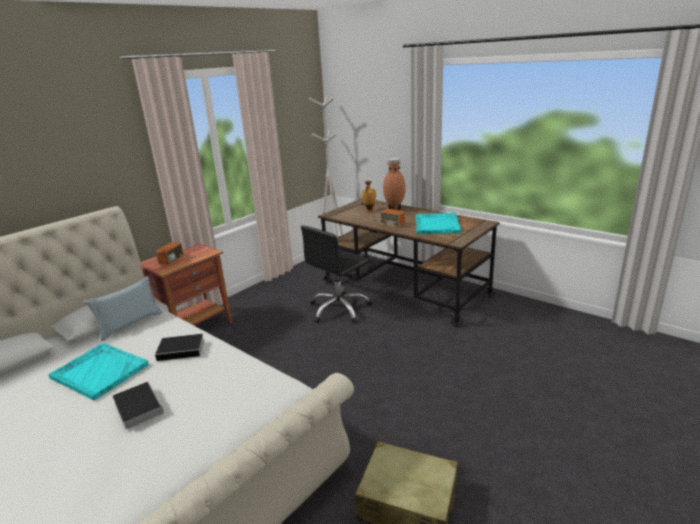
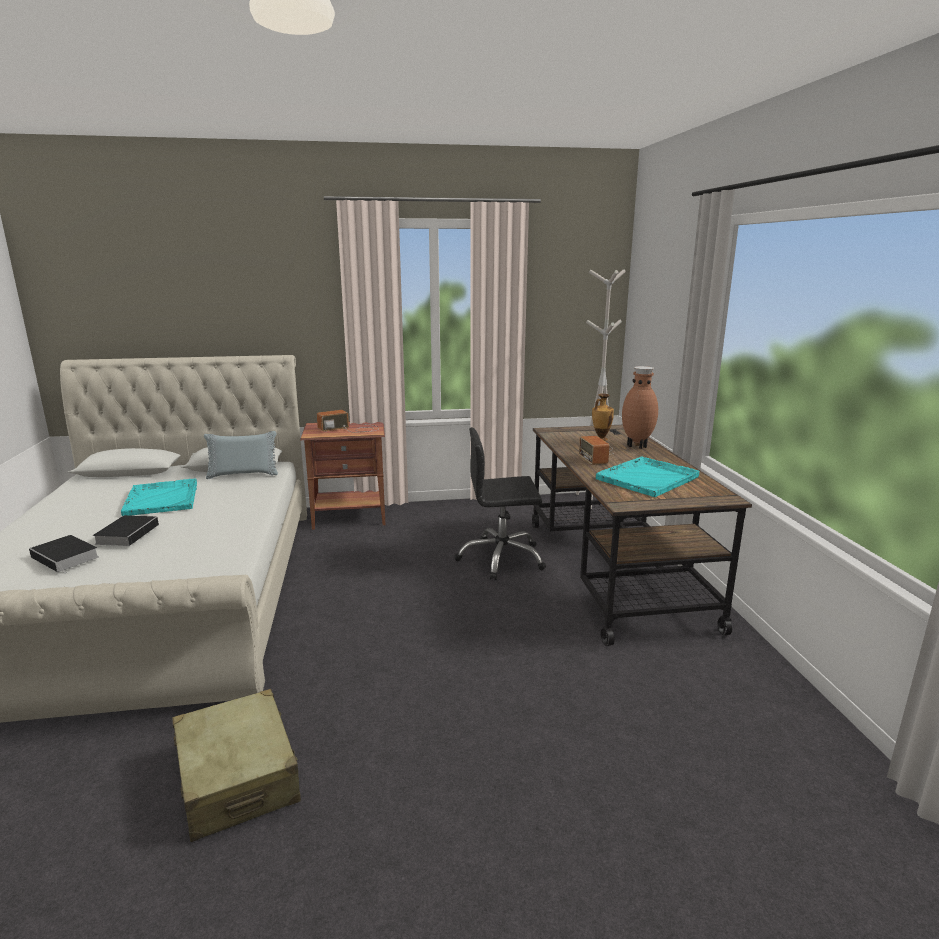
camera: 40 degrees right, 5 degrees down
(183, 349) = (231, 508): book -> book (66, 557)

